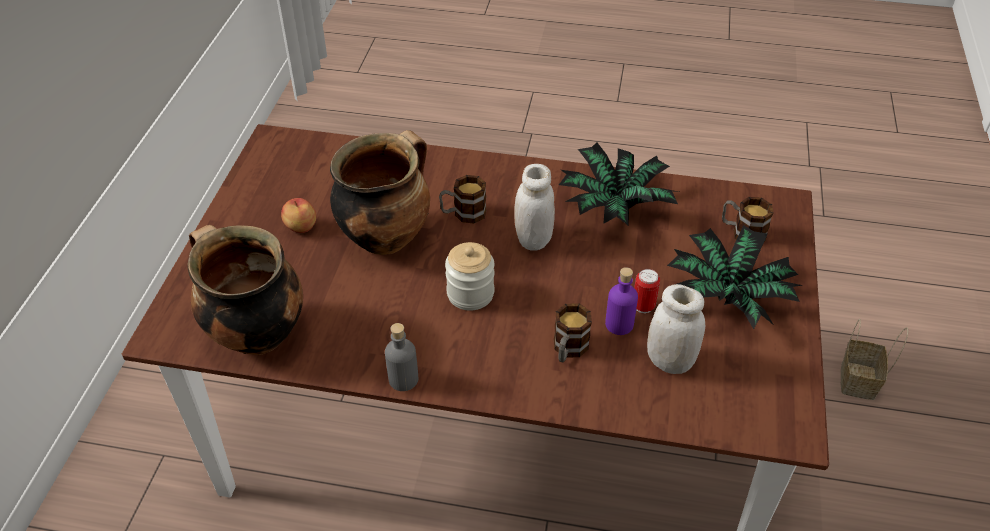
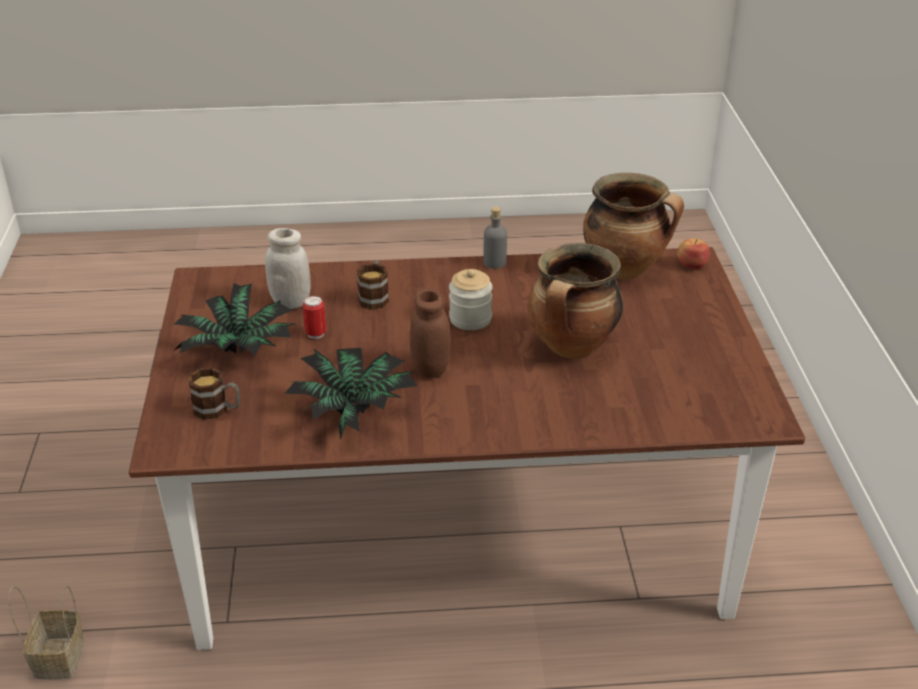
camera: 165 degrees right, 10 degrees down
(300, 227) = (657, 343): apple -> apple (691, 265)
(463, 213) = (510, 380): mug -> none
(533, 239) = (430, 368): white jar -> brown jar
(619, 324) = (335, 318): purple bottle -> none

